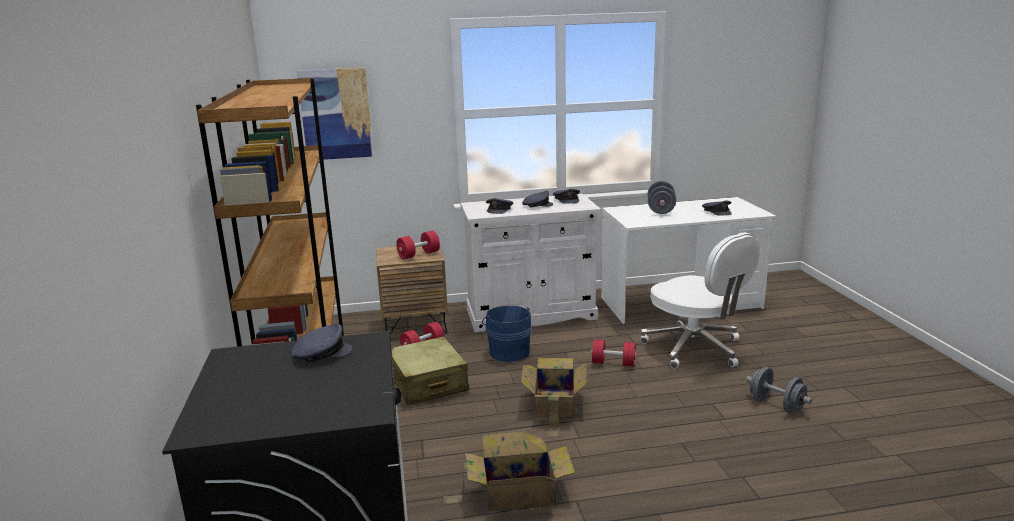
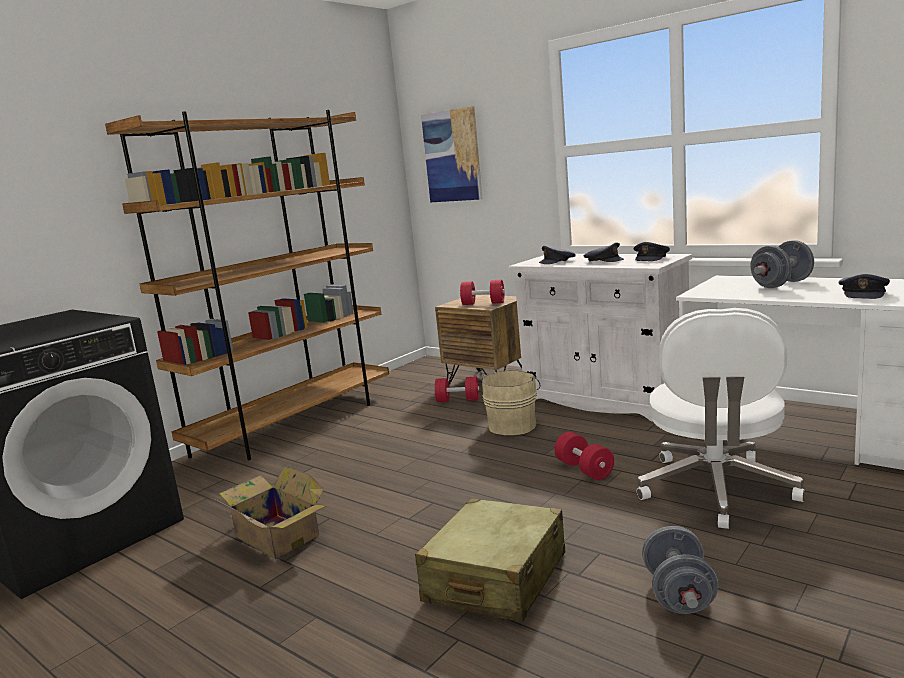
camera: 50 degrees right, 5 degrees down
(321, 353) = (78, 321): grey cap -> none
(428, 383) = (403, 428): beige suitcase -> beige suitcase (495, 578)
(508, 351) = (513, 425): blue bucket -> beige bucket
(554, 405) = (449, 483): cardboard box -> none

